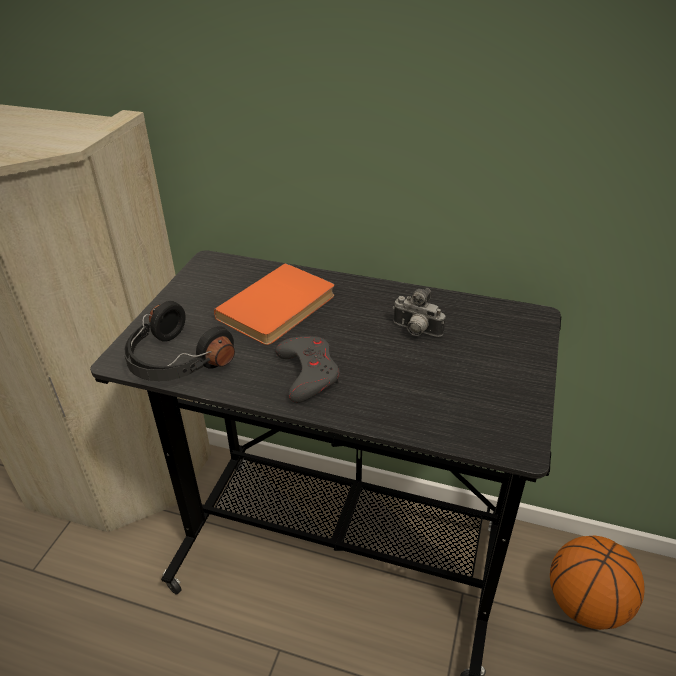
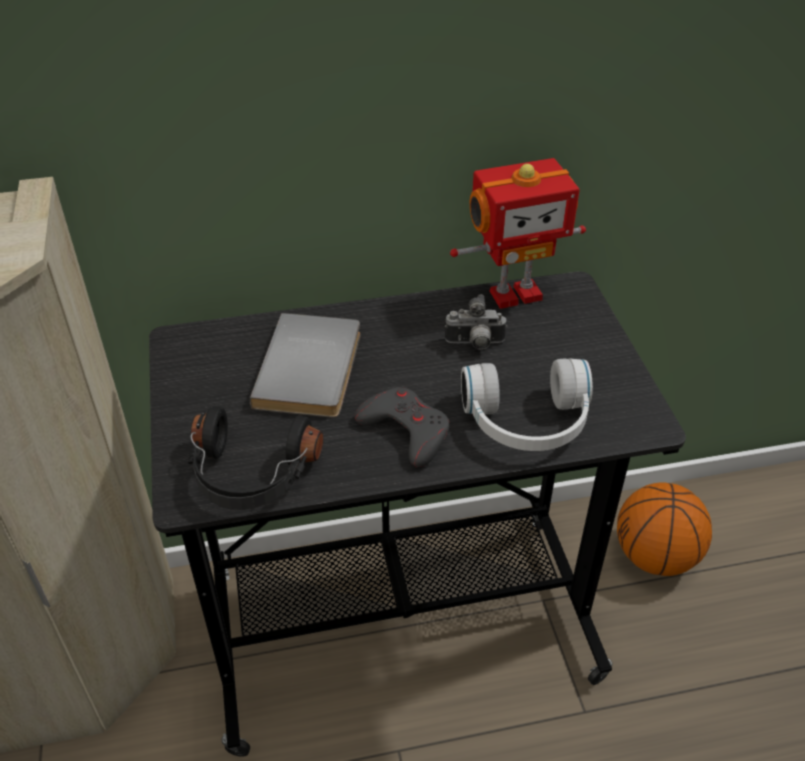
camera: 30 degrees left, 5 degrees up
(280, 308) = (313, 369): orange book -> grey book
(409, 404) = (528, 423): none -> white headphones
(479, 306) = (514, 293): none -> toy robot

